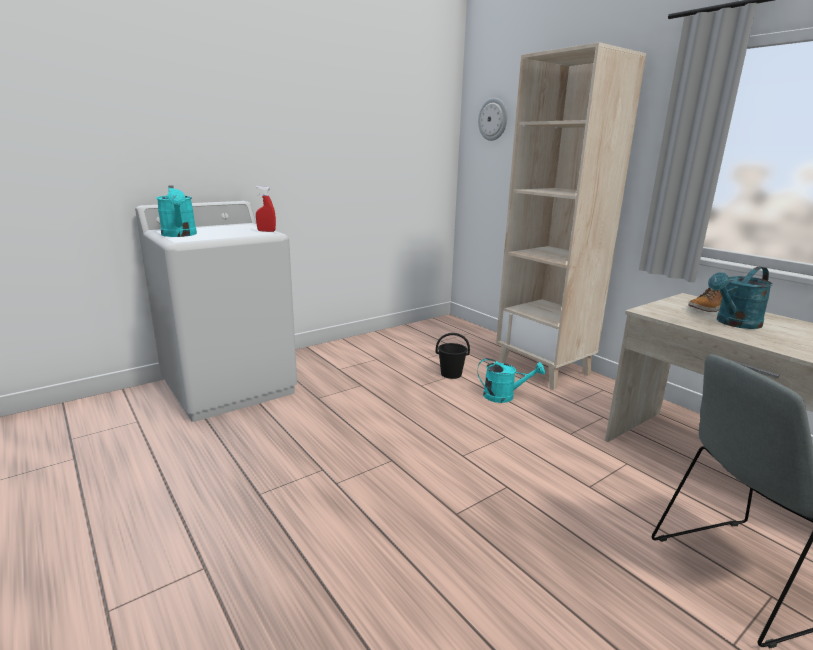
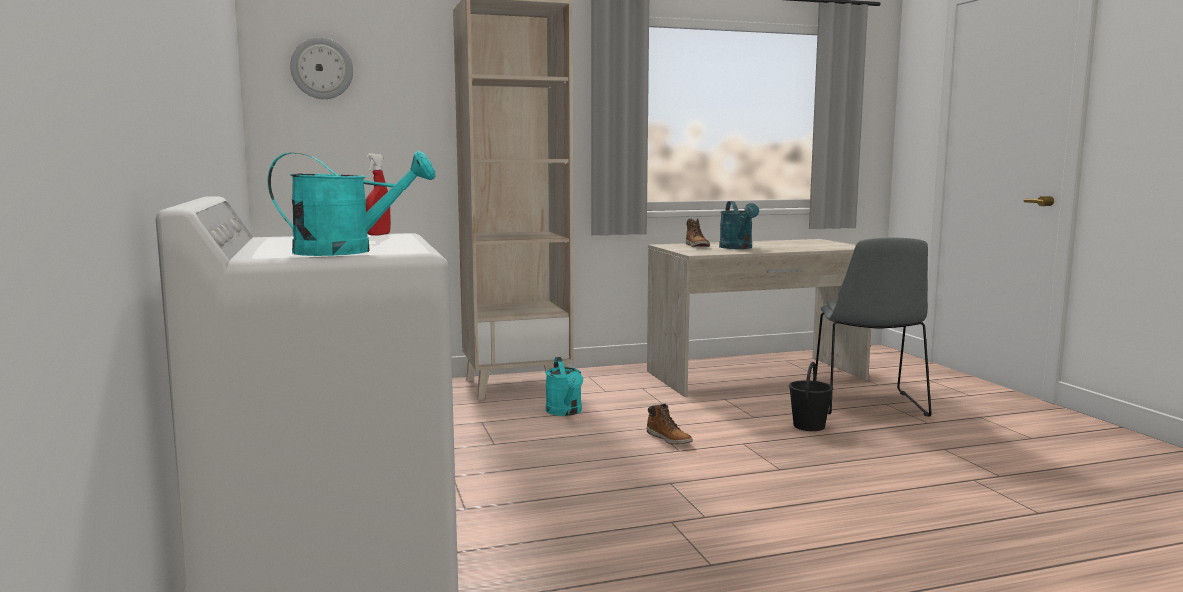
camera: 70 degrees left, 10 degrees down
(451, 374) = (479, 424): black bucket -> black bucket (809, 426)
(486, 447) = (669, 439): none -> boot
(504, 396) = (565, 412): turquoise watering can -> turquoise watering can turned 135 degrees clockwise

